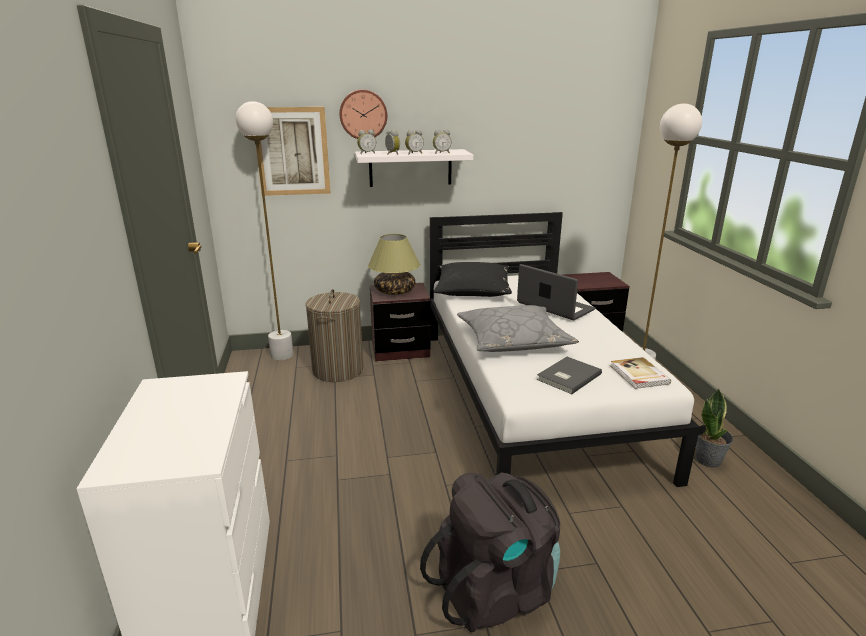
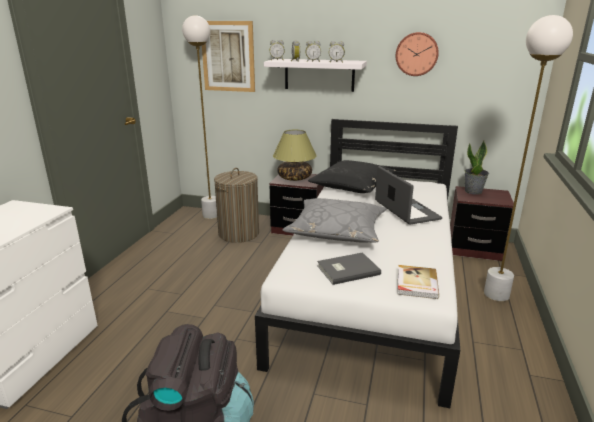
camera: 25 degrees right, 0 degrees up
(363, 114) = (282, 28): wall clock -> wall clock (416, 54)
(708, 460) = (497, 392): potted plant -> potted plant (473, 191)

